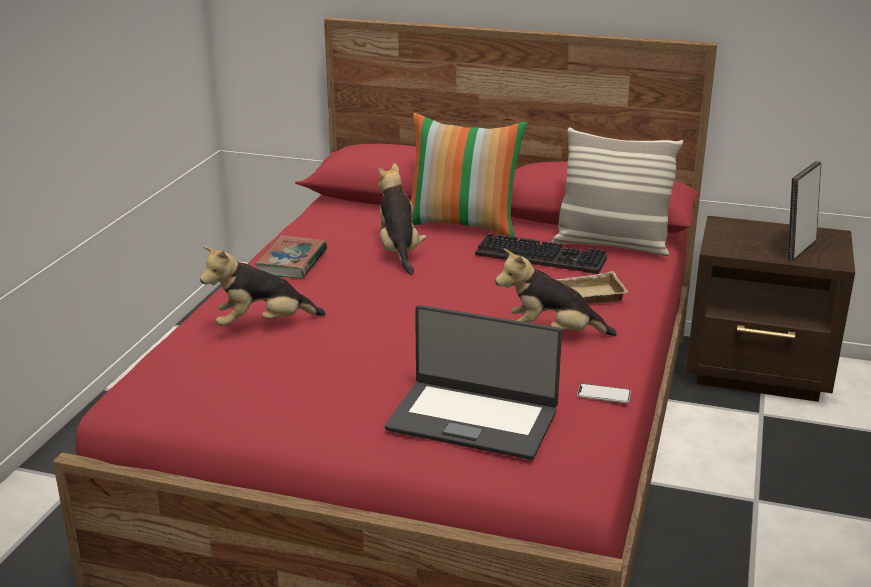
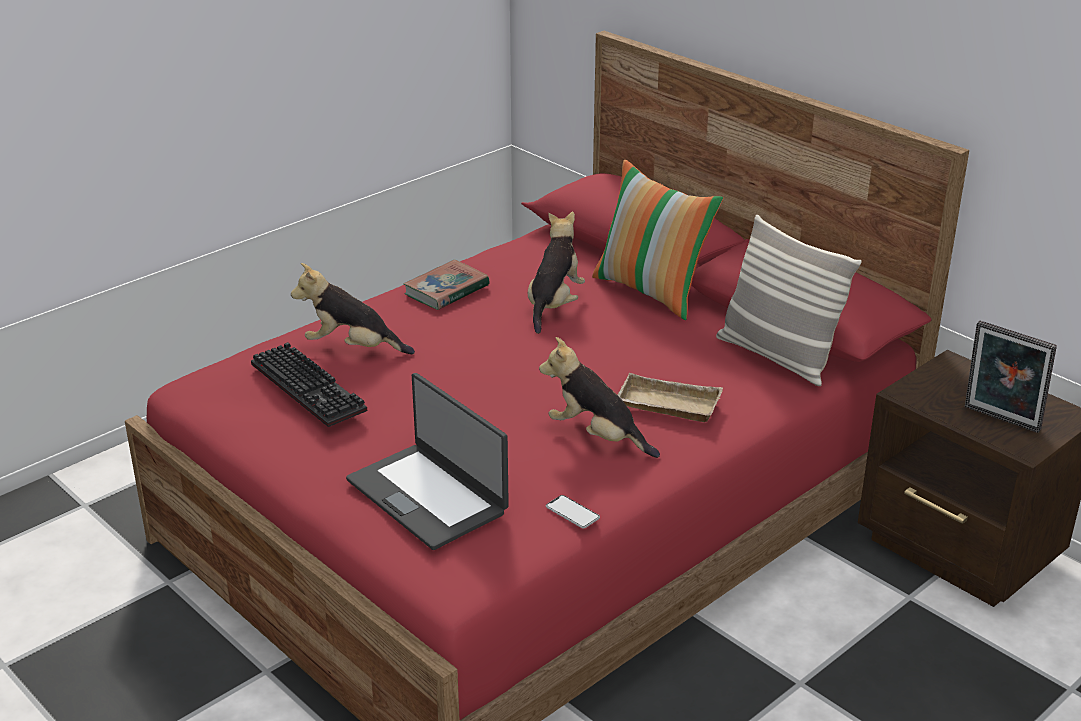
camera: 30 degrees right, 5 degrees up
(543, 256) = (690, 350): keyboard -> keyboard (311, 387)
(798, 249) = (1000, 420): picture frame -> picture frame turned 120 degrees counterclockwise

